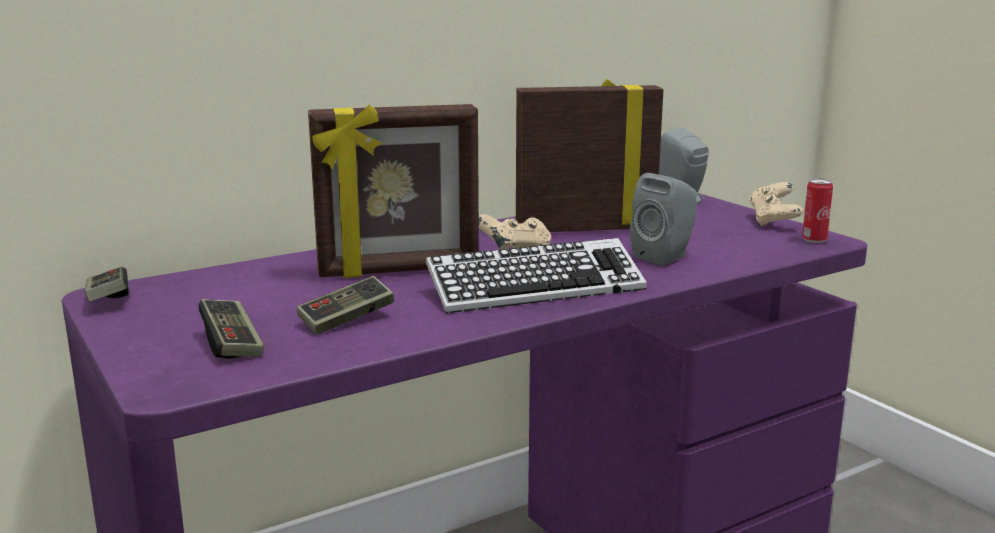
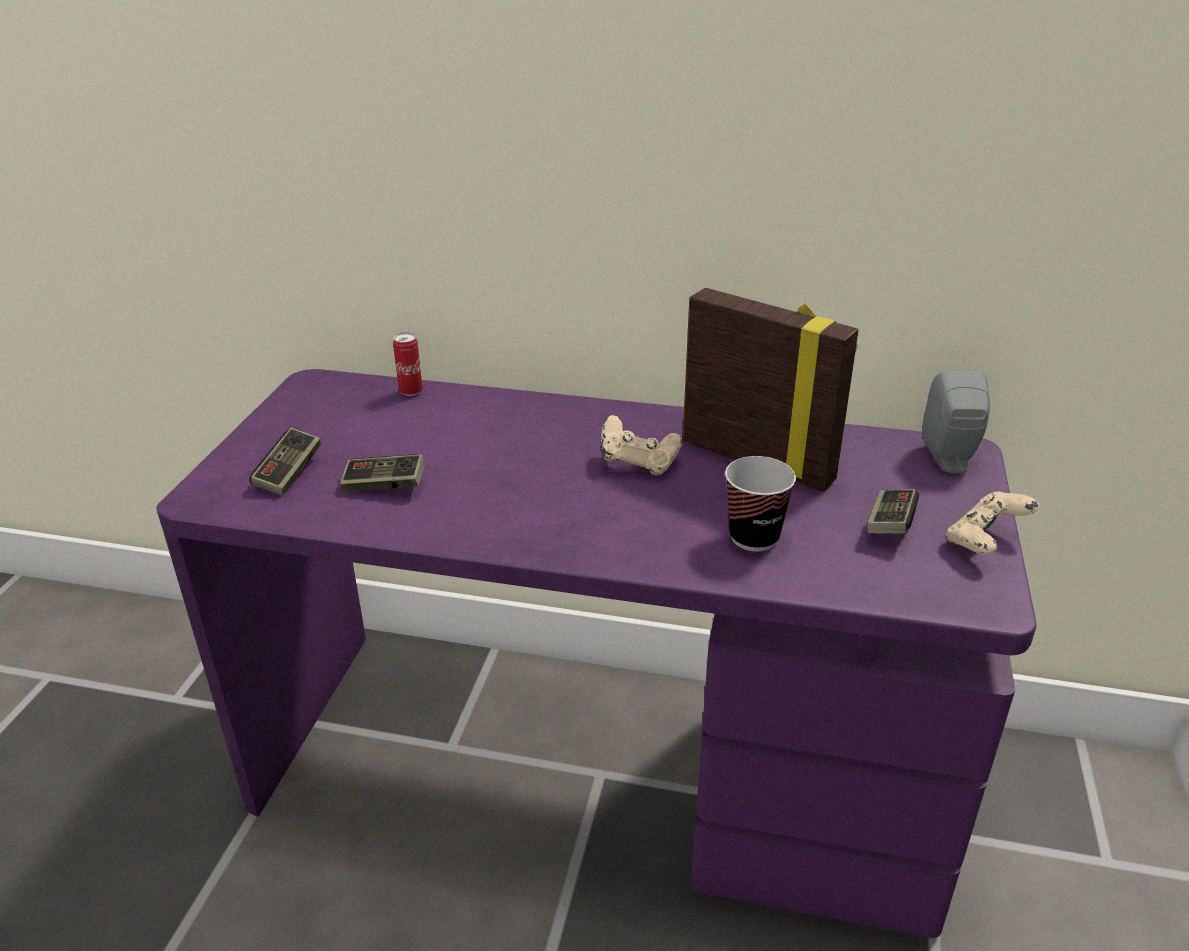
camera: 45 degrees right, 15 degrees up
(108, 298) = (305, 388): game controller -> game controller (890, 524)
(399, 271) = (511, 445): picture frame -> none
(536, 289) = (564, 520): keyboard -> none
(665, 256) = (754, 537): grey speaker -> cup
(814, 240) = (968, 594): can -> can (411, 391)

